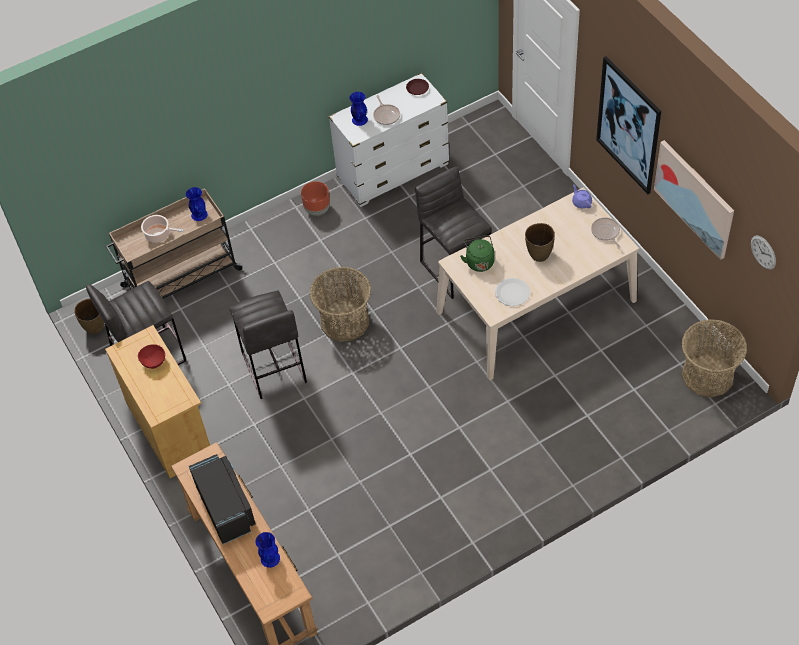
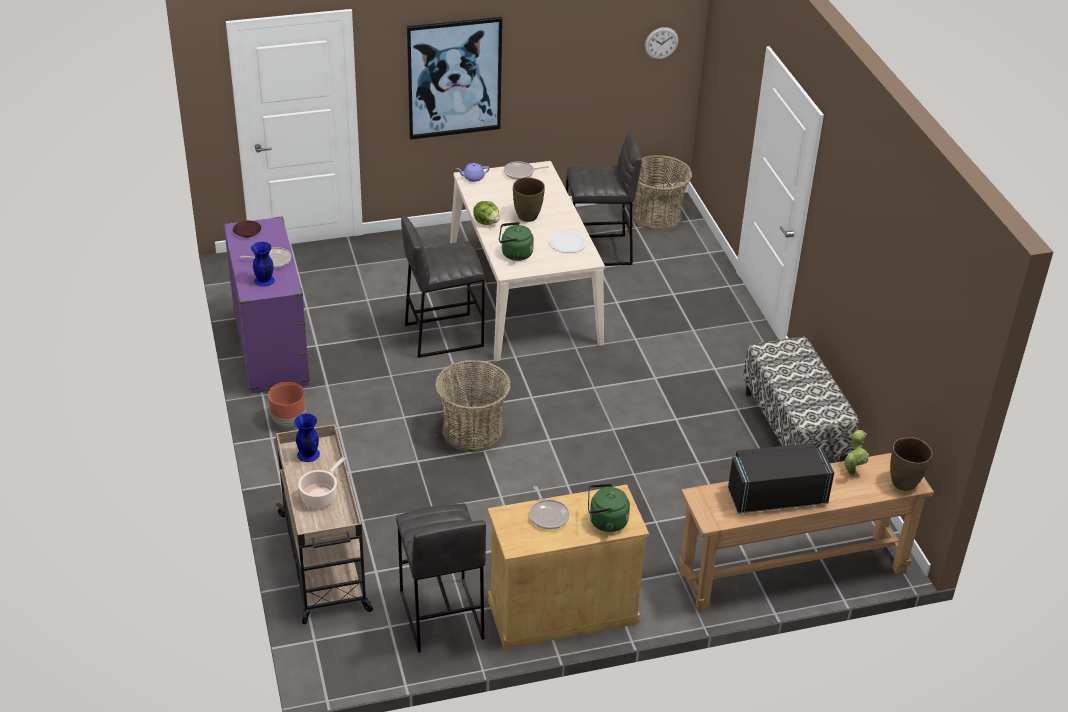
camera: 80 degrees left, 15 degrees down
(95, 328) = (362, 664): brown vase -> brown vase (904, 482)
(154, 362) = (548, 515): red bowl -> frying pan
(156, 398) = (605, 522): none -> green kettle
(270, 558) = (852, 472): blue vase -> potted plant
(273, 368) = (512, 502): grey stool -> grey stool (598, 251)
(393, 172) = (271, 349): white dresser -> purple dresser
(429, 546) = (794, 429): none -> bench
(518, 230) = (487, 222): none -> lettuce
(694, 198) = (563, 72): picture -> none

